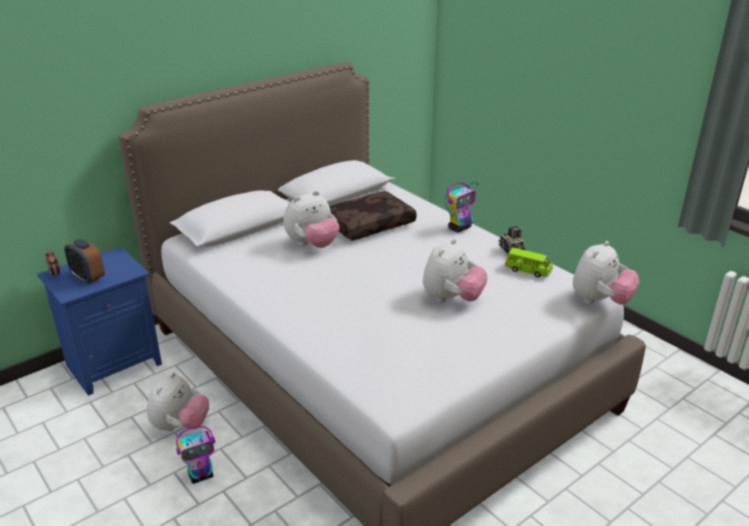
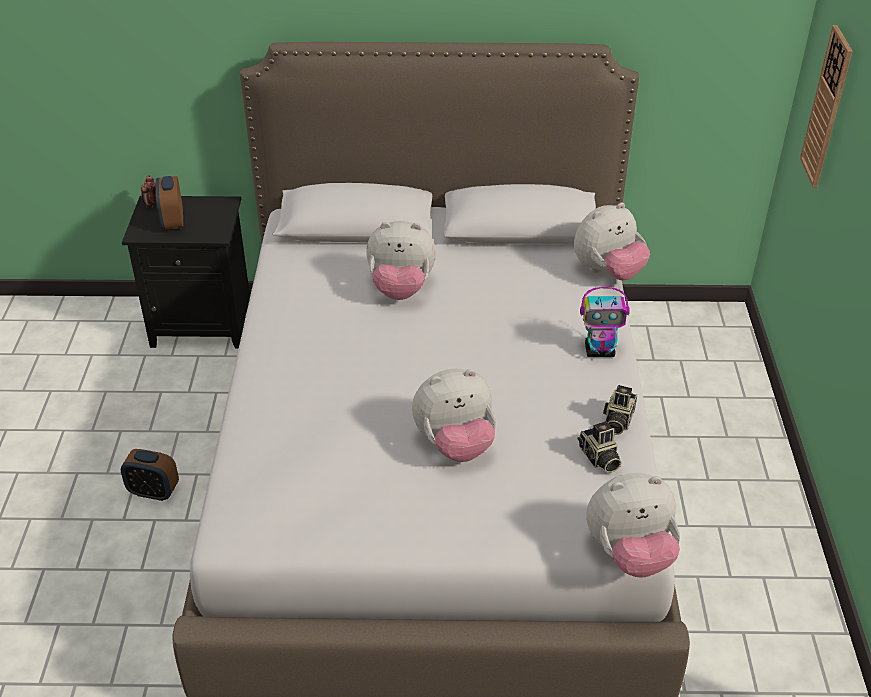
camera: 40 degrees right, 10 degrees up
(114, 363) = (203, 324): blue nightstand -> black nightstand
(180, 426) = (189, 428): plush toy -> plush toy (608, 272)
(201, 475) = (153, 492): toy robot -> alarm clock
(369, 224) = (499, 290): brown pillow -> none
(481, 64) = (827, 108): none -> wall clock
(528, 270) = (598, 458): green toy car -> camera

